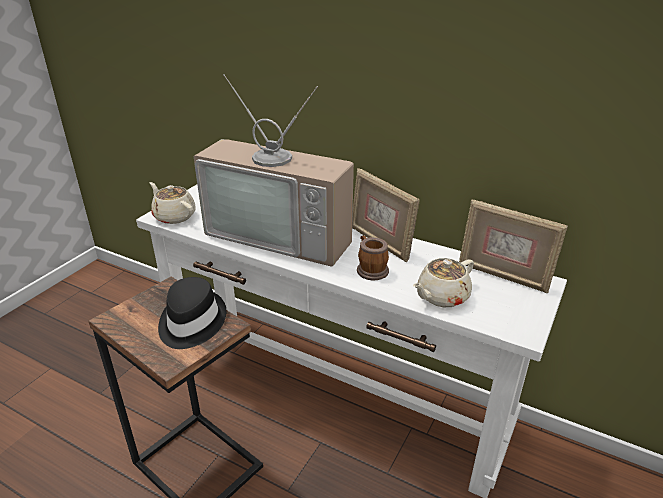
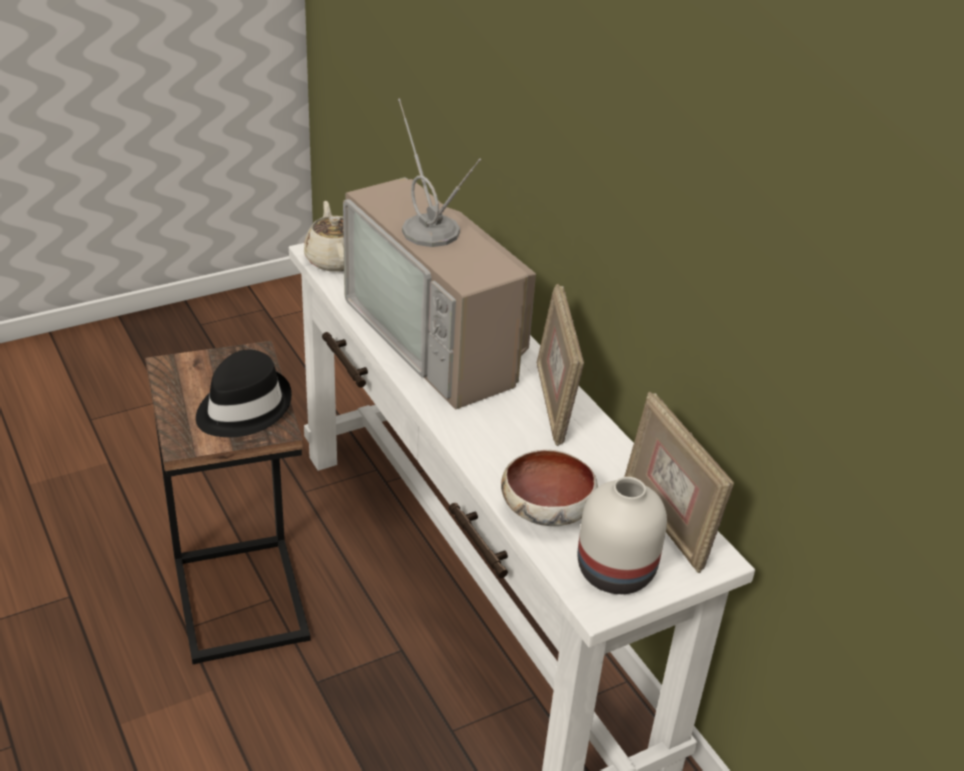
camera: 30 degrees right, 5 degrees up
(370, 269) = (499, 434): mug -> none
(441, 296) = (548, 510): beige teapot -> bowl
(511, 313) = (614, 573): none -> white vase

